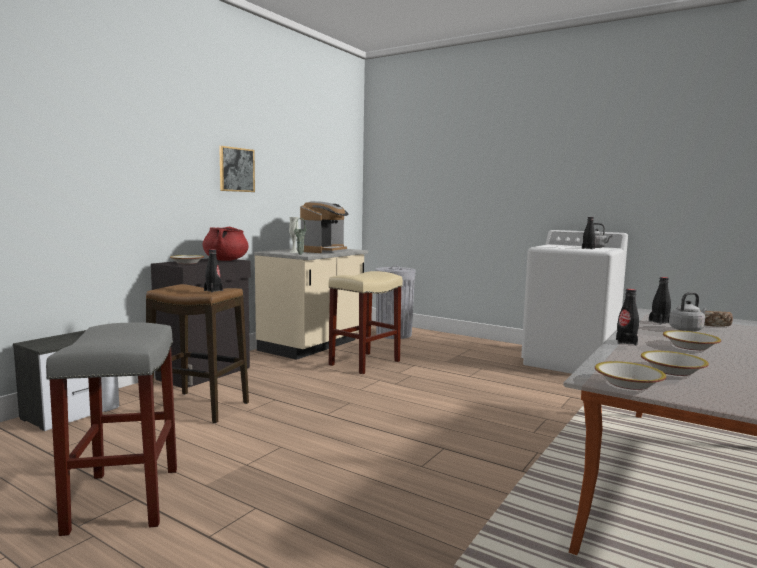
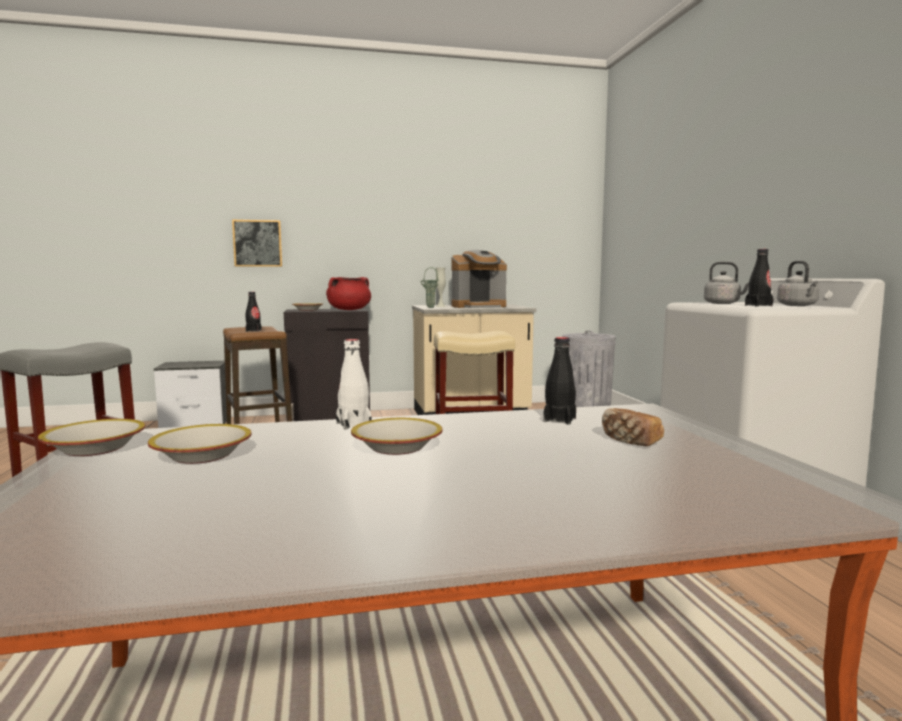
camera: 45 degrees right, 0 degrees up
(236, 169) = (392, 220): picture -> picture (257, 243)
(626, 342) = (353, 424): black bottle -> white bottle
(687, 329) = (539, 434): grey kettle -> grey kettle (723, 303)

